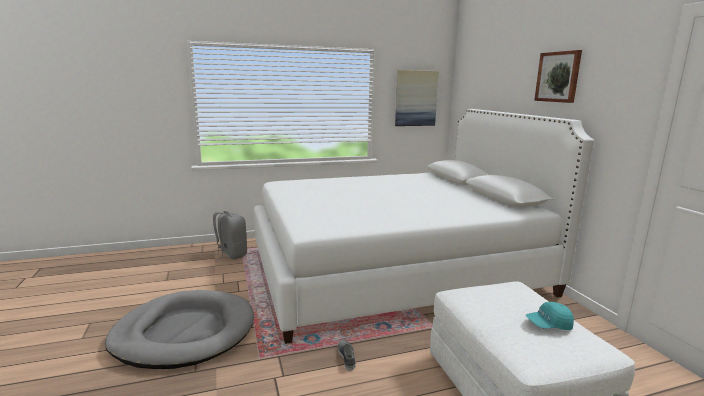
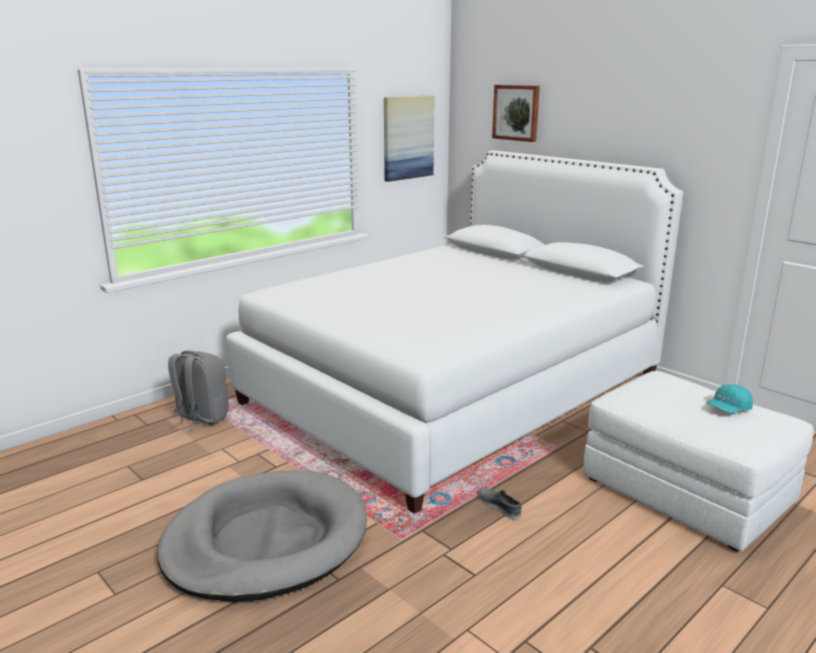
camera: 25 degrees left, 5 degrees up
(558, 77) = (628, 113): picture -> picture (516, 112)

